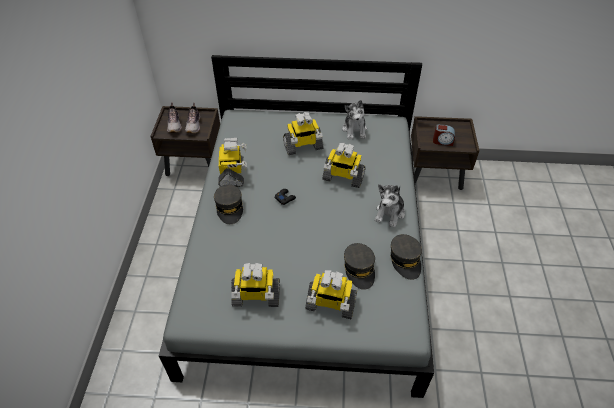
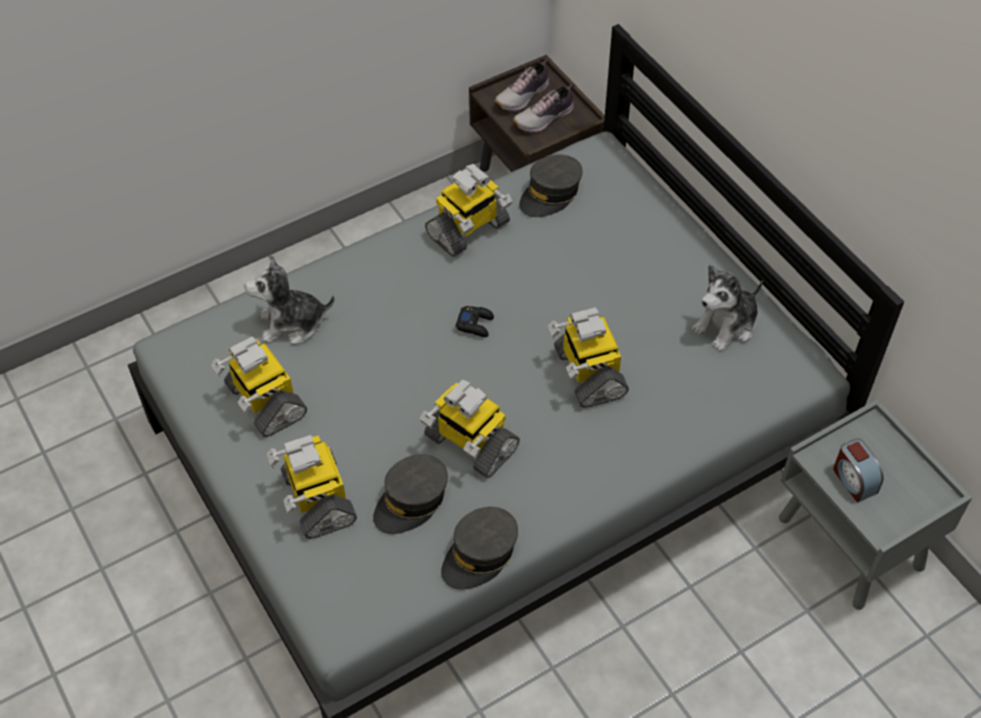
camera: 55 degrees right, 5 degrees up
(229, 208) = (398, 270): grey cap -> grey cap (550, 194)
(303, 146) = (613, 279): toy robot -> toy robot (470, 443)
(390, 213) = (566, 482): plush toy -> plush toy (292, 324)
(435, 175) = (852, 544): brown nightstand -> grey nightstand

